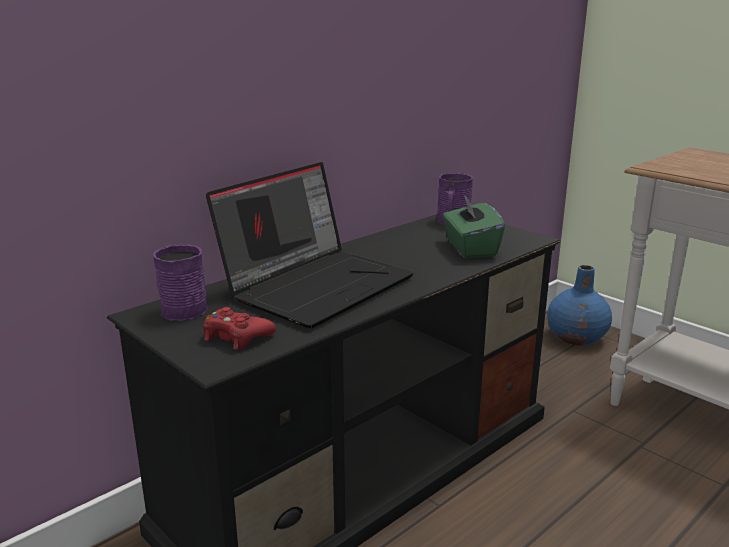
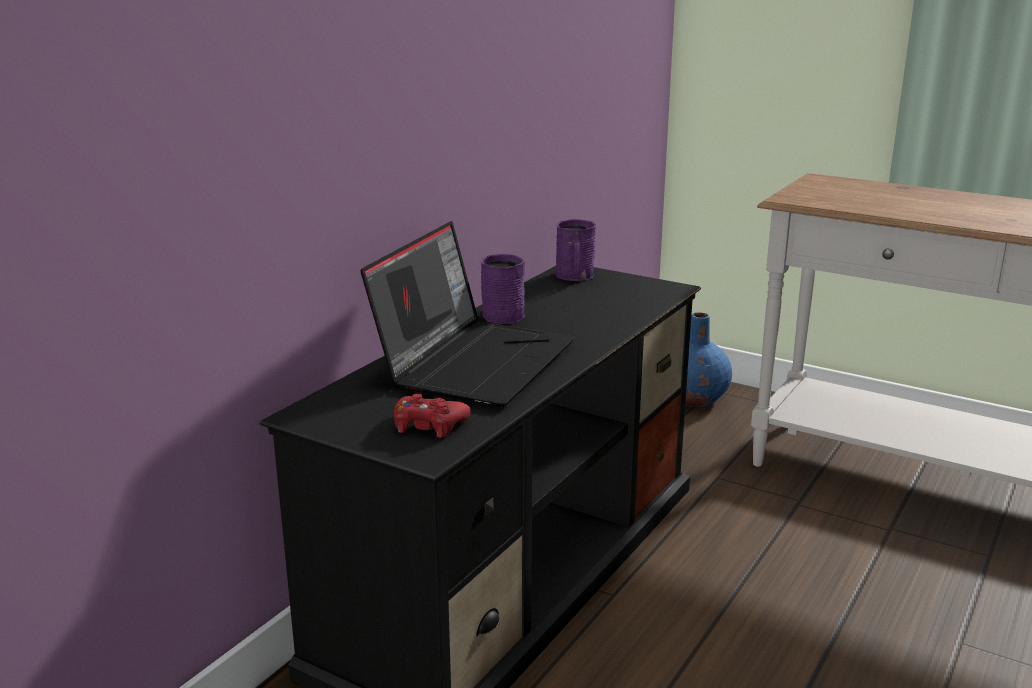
camera: 15 degrees left, 0 degrees up
(186, 307) = (346, 402): purple mug -> purple mug (501, 313)
(470, 248) = (613, 305): green tissue box -> none

